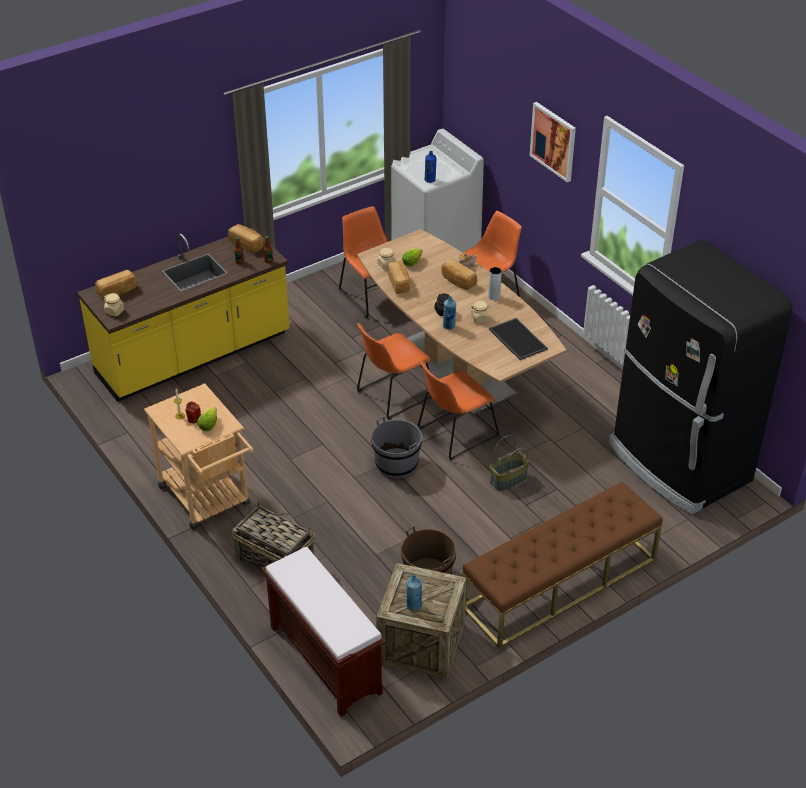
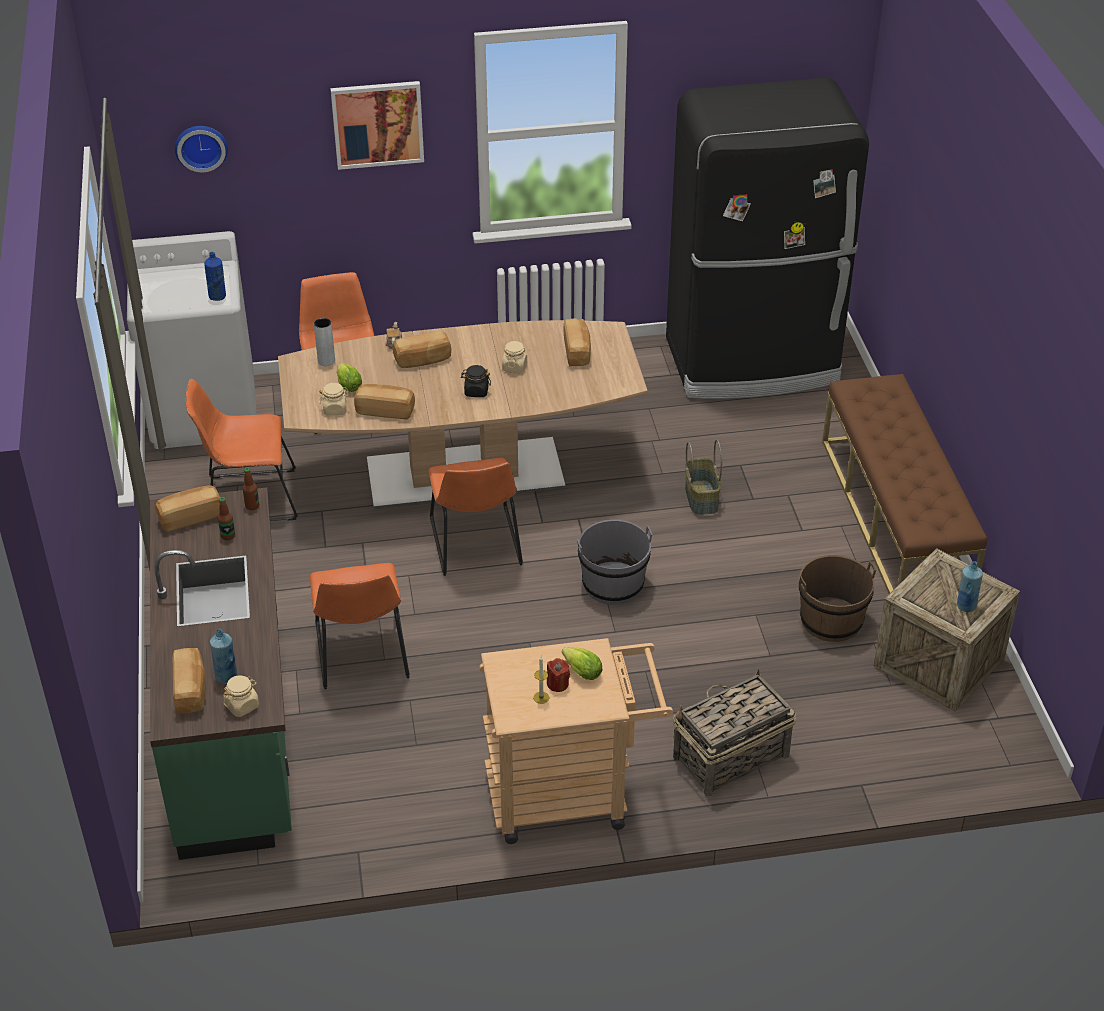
camera: 65 degrees left, 0 degrees up
(194, 356) = (234, 725): yellow counter -> green counter
(324, 659) = (929, 759): brown bench -> none
(449, 326) = (511, 396): blue bottle -> blue bottle (226, 677)
(454, 434) = (590, 515): orange chair -> orange chair (362, 654)
(480, 96) = (201, 146): none -> wall clock
(494, 296) = (478, 342): grey vase -> grey vase (326, 361)
(516, 339) = (577, 351): tray -> bread

